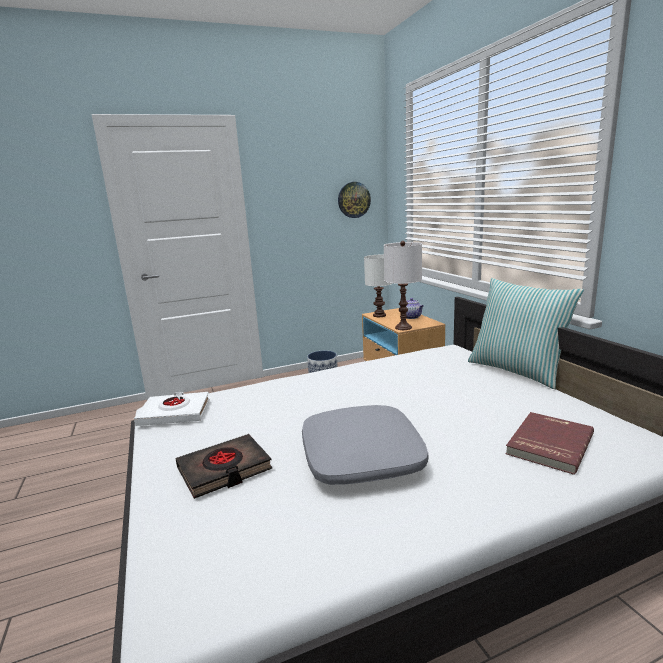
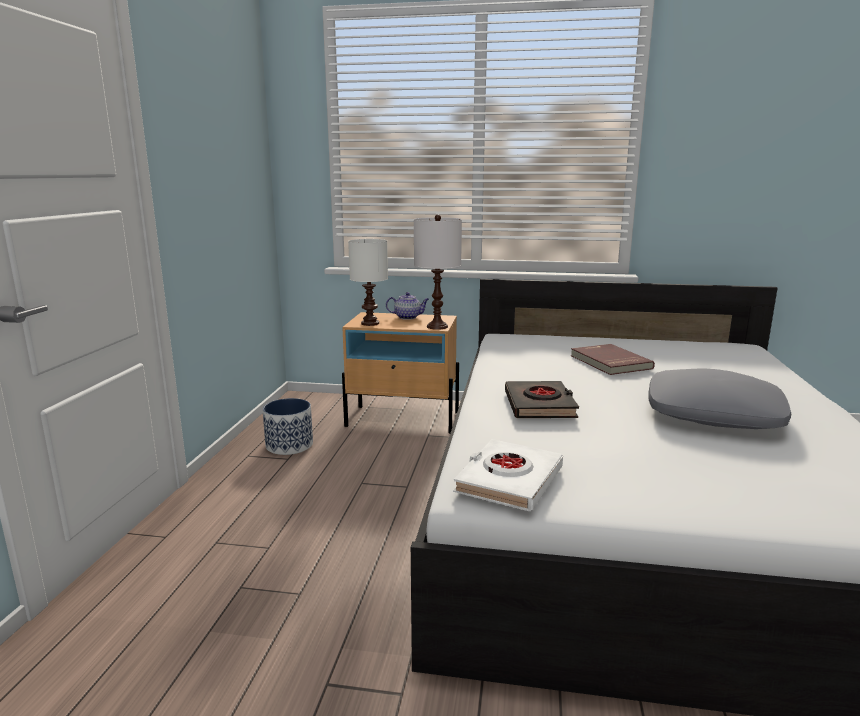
camera: 60 degrees left, 0 degrees up
(224, 470) = (708, 472): black book -> black book (540, 405)
(354, 200) = (249, 162): wall clock -> none
(517, 370) = (587, 335): pillow -> none
(548, 444) = (729, 363): red book -> red book (609, 362)

